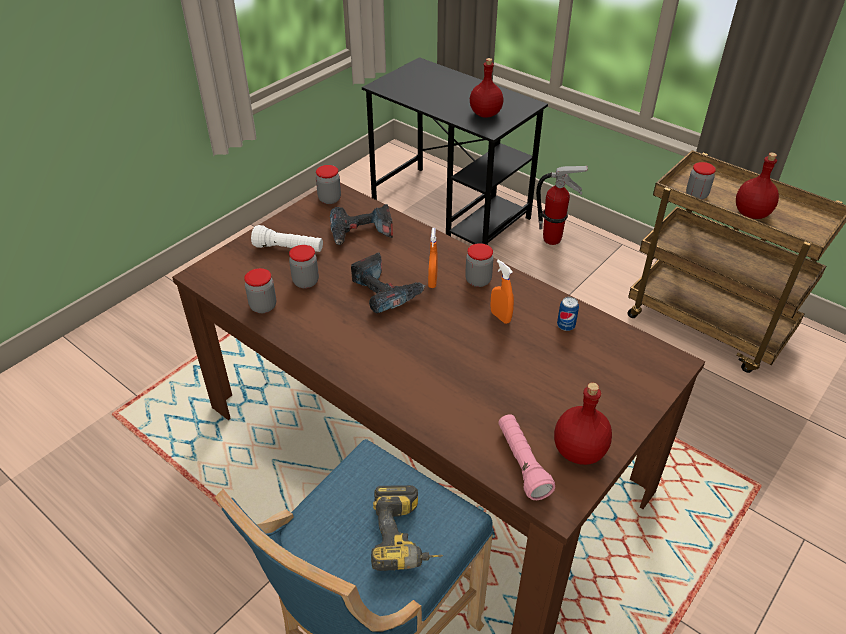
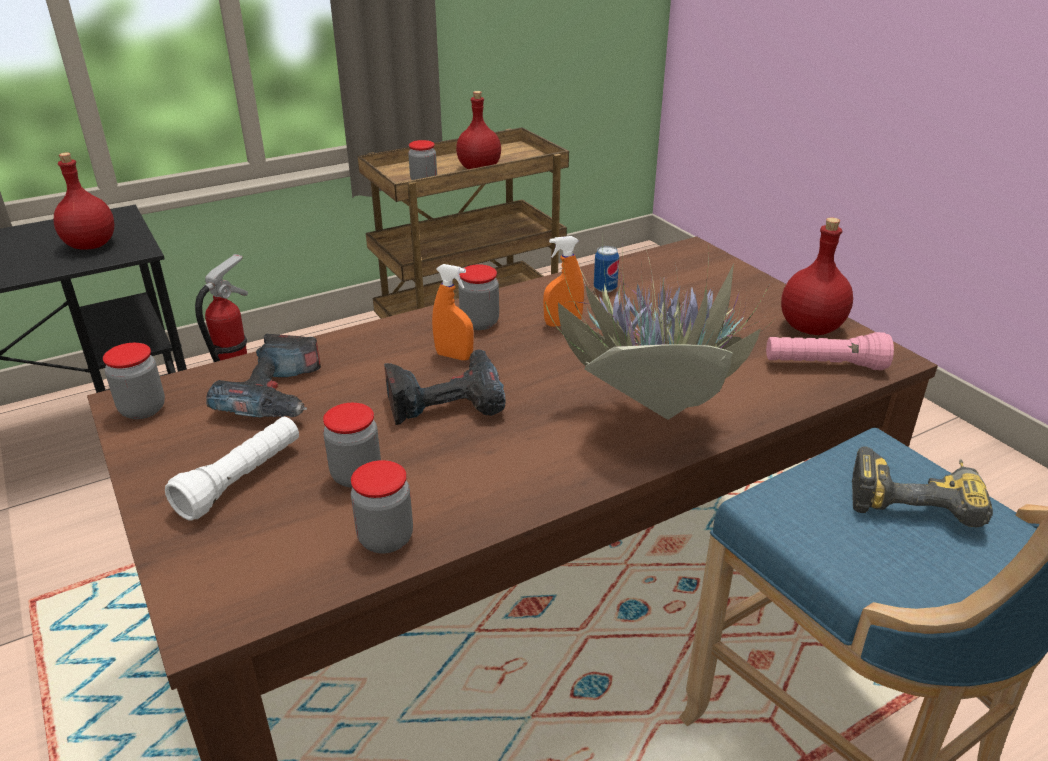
camera: 70 degrees left, 10 degrees down
(404, 379) = (649, 419): none -> potted plant

